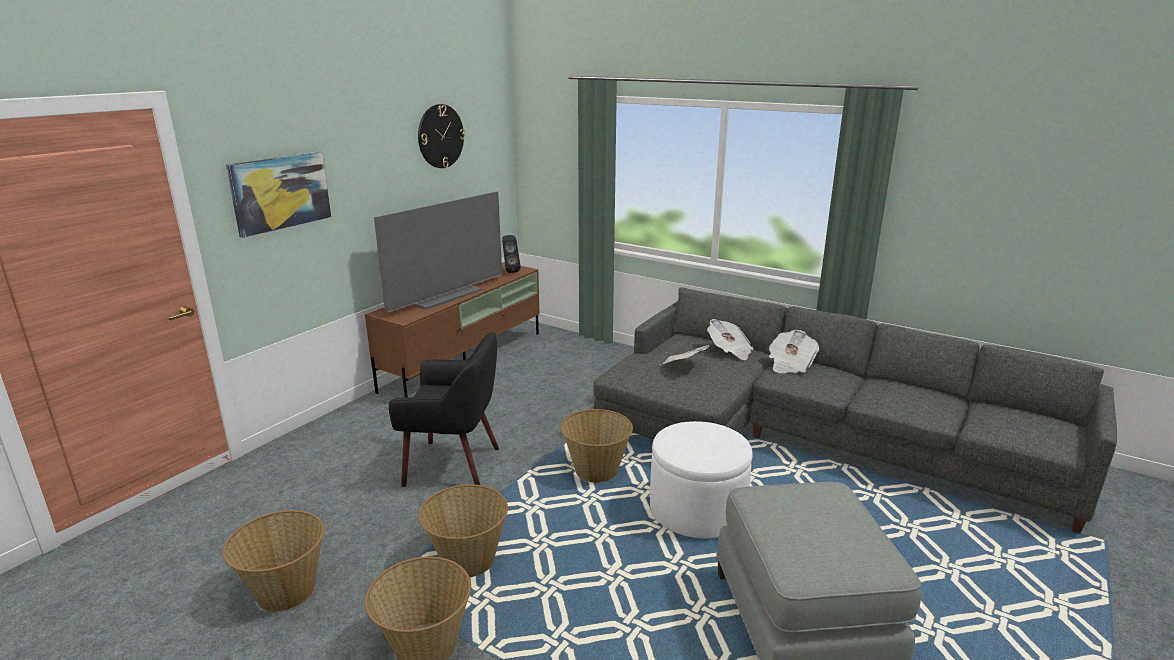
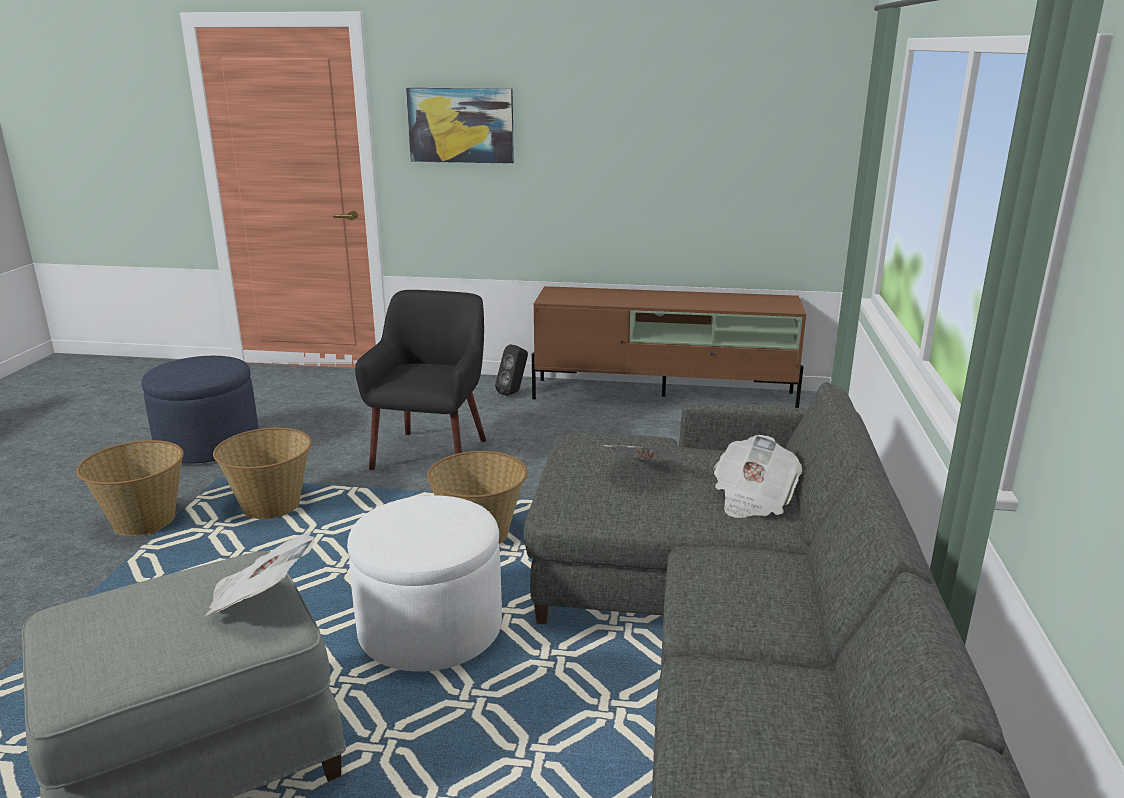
camera: 65 degrees right, 0 degrees up
(285, 591) = (208, 445): basket -> blue ottoman
(440, 136) = (703, 93): wall clock -> none
(444, 295) = (639, 298): television -> none
(454, 465) = (432, 453): black armchair -> black armchair turned 150 degrees counterclockwise
(510, 271) = (770, 304): black speaker -> black speaker (513, 393)
(790, 364) = (766, 561): newspaper -> newspaper (262, 598)

